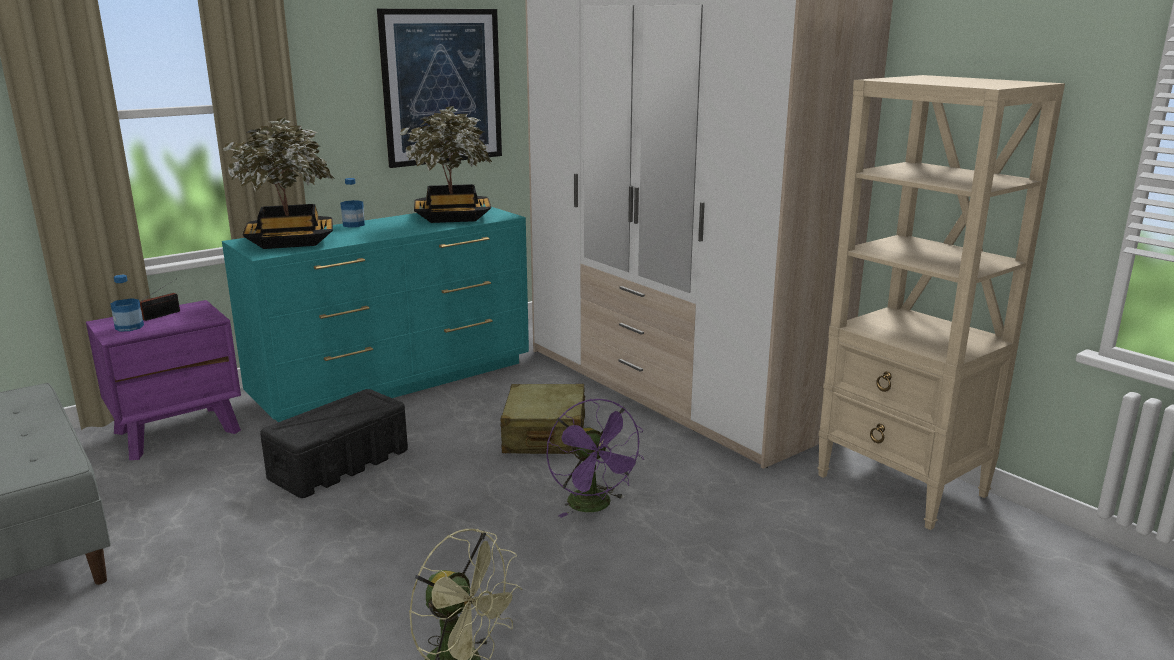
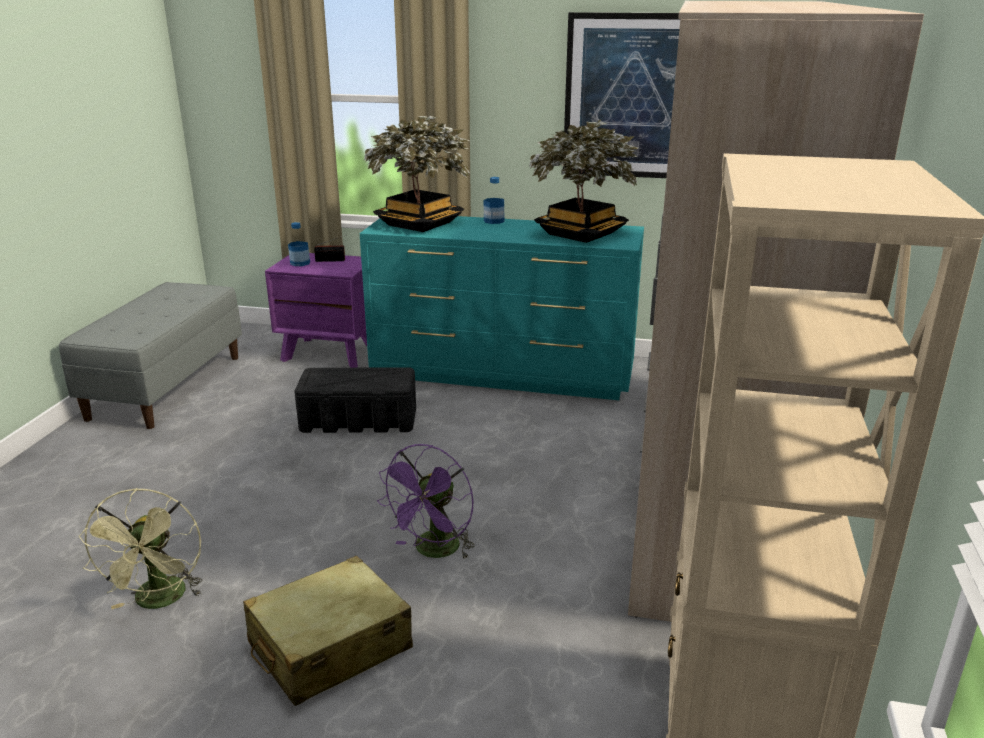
camera: 50 degrees right, 5 degrees up
(545, 435) = (515, 472): beige suitcase -> beige suitcase (329, 647)

